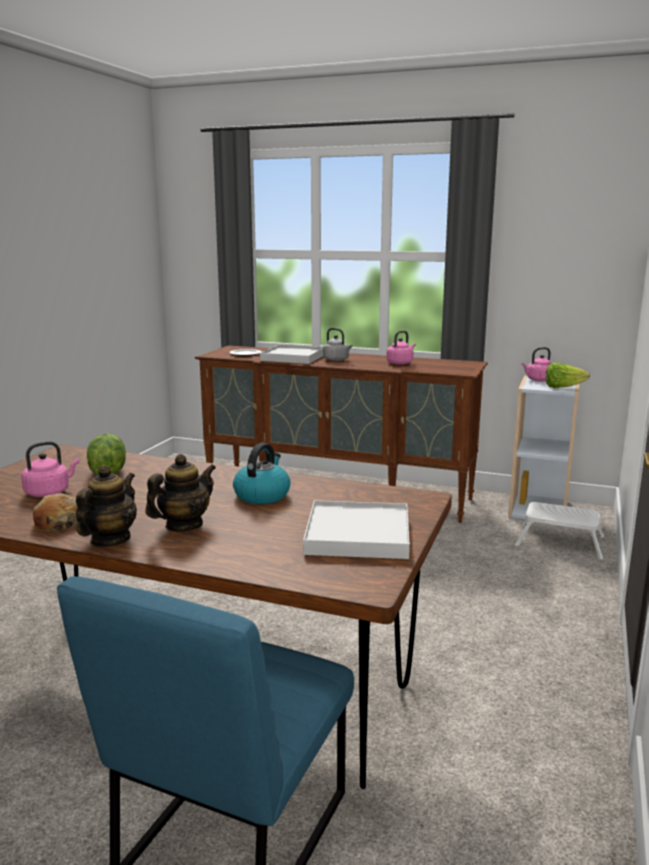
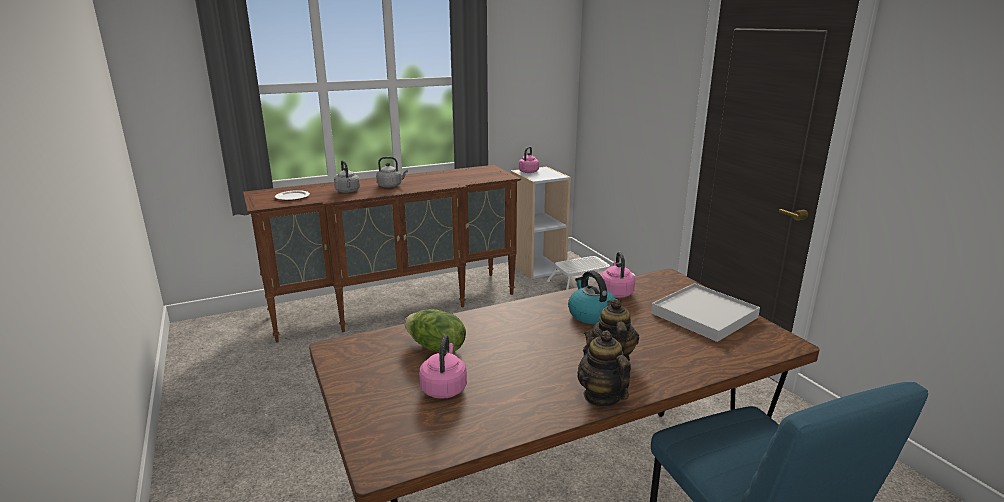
camera: 45 degrees left, 5 degrees up
(58, 522) = (530, 406): bread -> none
(293, 357) = (348, 191): white tray -> grey kettle
(400, 363) = (444, 178): pink kettle -> pink kettle (615, 292)
(563, 387) = (554, 175): lettuce -> none

